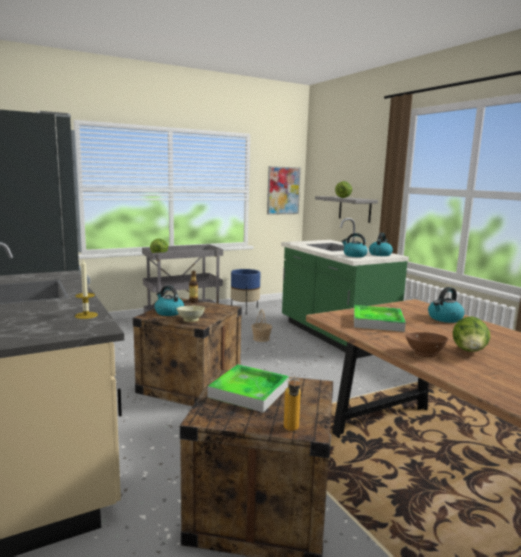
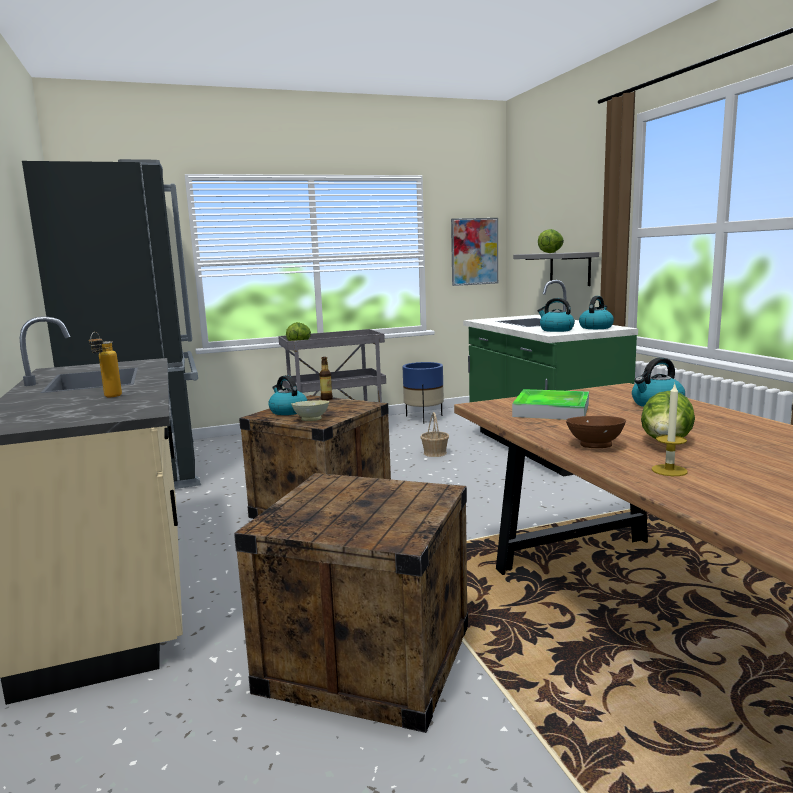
camera: 10 degrees right, 0 degrees up
(86, 315) = (138, 400): candle -> candle (669, 470)
(249, 391) = (343, 497): tray -> none
(291, 431) = (375, 541): bottle -> bottle (109, 397)

